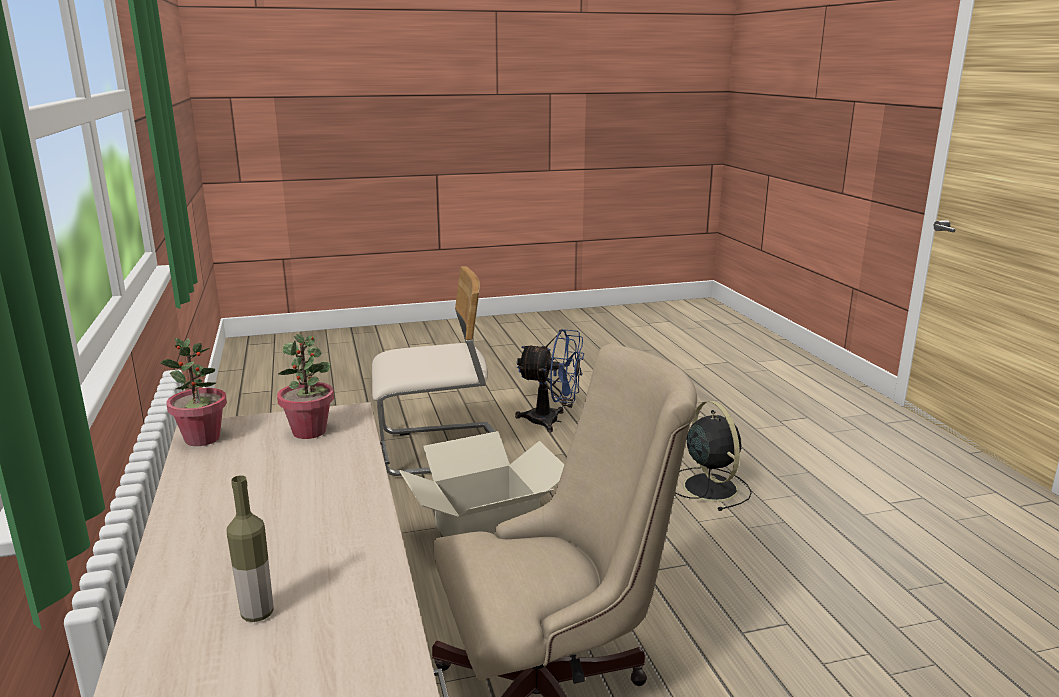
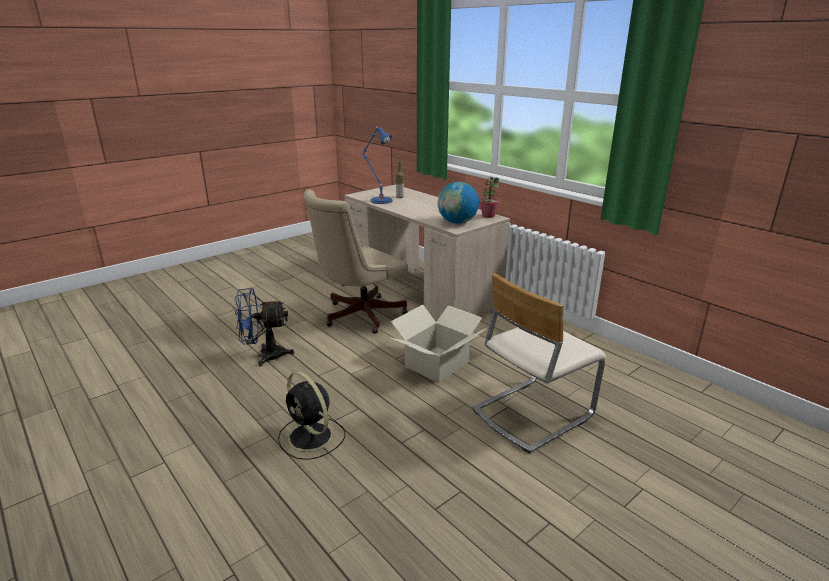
camera: 155 degrees right, 5 degrees up
(310, 431) = (457, 222): potted plant -> globe
(354, 609) = (380, 200): none -> blue table lamp
(552, 421) = (482, 482): blue fan -> blue fan (265, 356)

